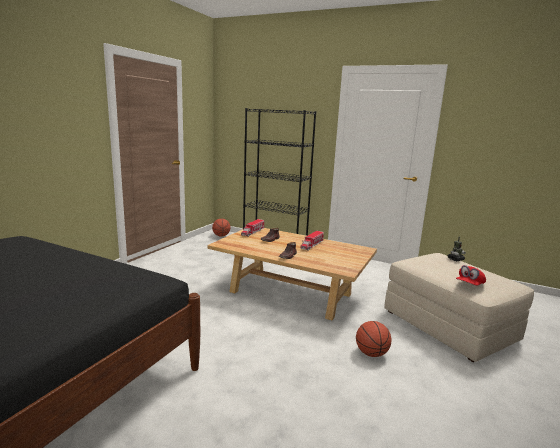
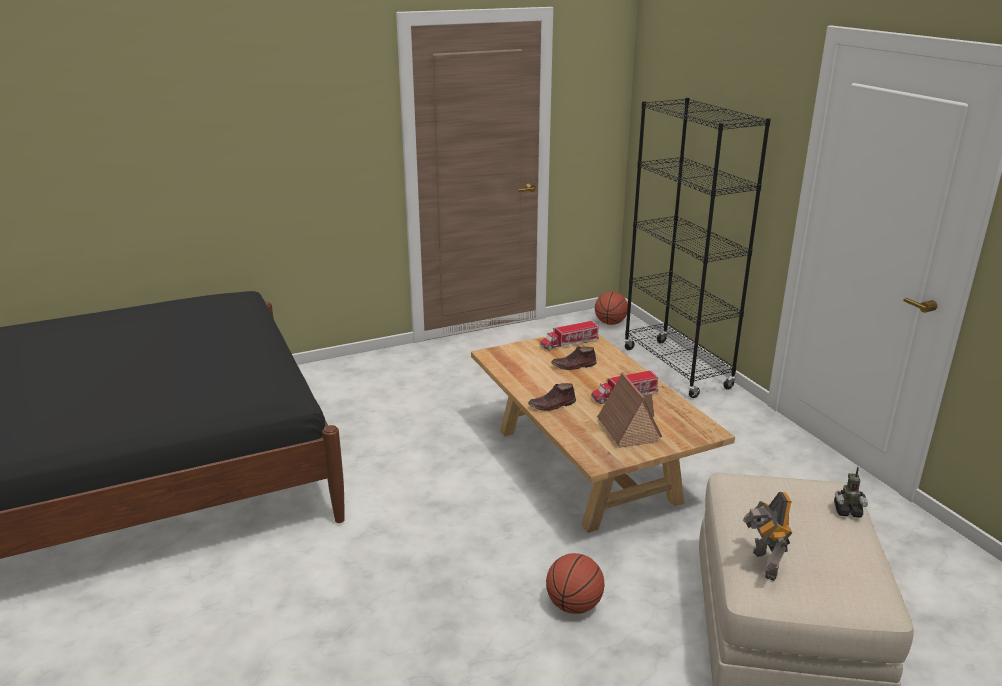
camera: 40 degrees right, 10 degrees up
(335, 256) = (627, 430): none -> toy house
(469, 285) = (762, 565): red cap -> toy robot

